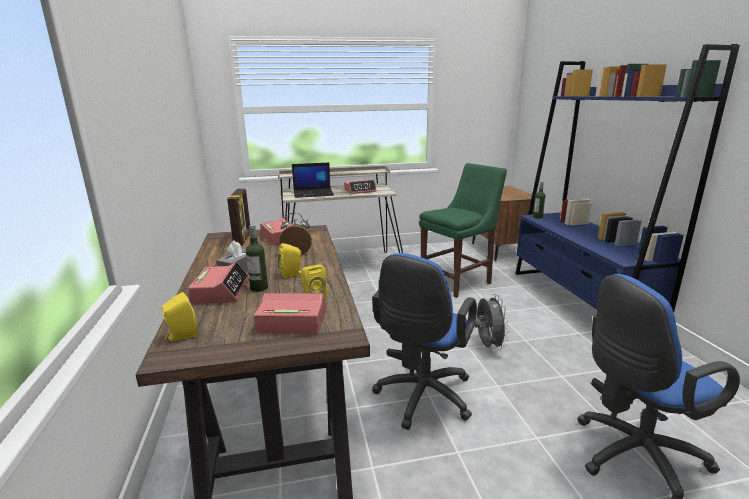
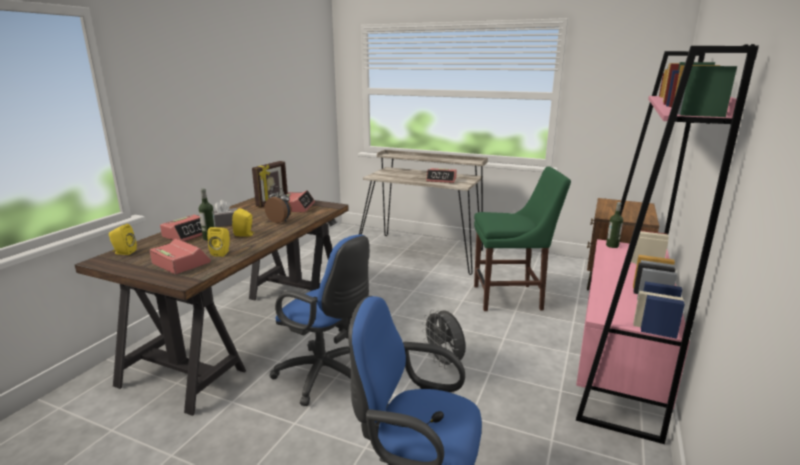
camera: 35 degrees right, 0 degrees up
(313, 193) = (398, 175): laptop -> none
(421, 399) = (327, 376): blue office chair -> blue office chair turned 120 degrees counterclockwise
(487, 345) = (444, 362): grey fan -> grey fan turned 120 degrees clockwise
(579, 302) = (618, 363): blue bookcase -> pink bookcase

